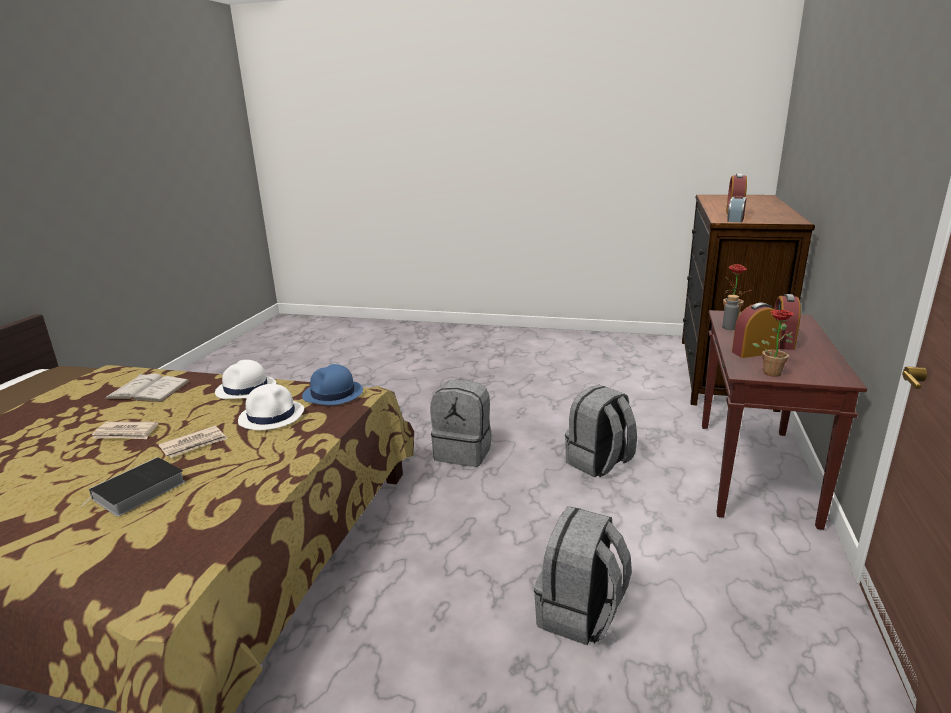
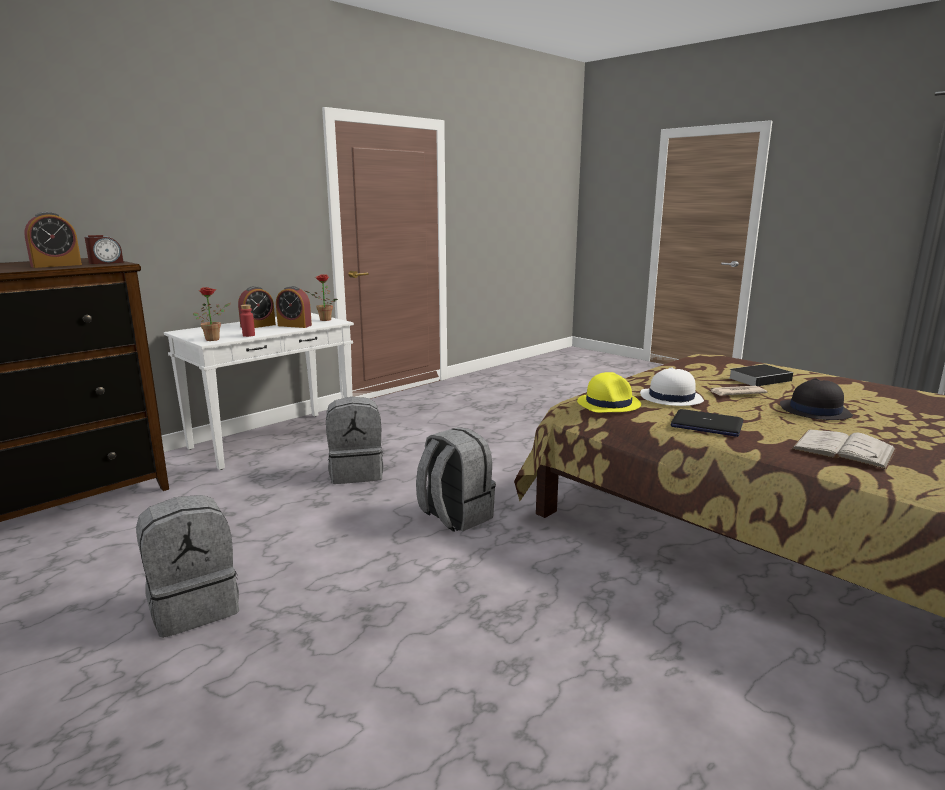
camera: 150 degrees left, 5 degrees down
(126, 433) = (814, 411): newspaper -> black hat
(246, 389) = (706, 425): white hat -> laptop
(333, 394) = (608, 403): blue hat -> yellow hat
(580, 614) = (492, 425): grey backpack -> grey backpack (195, 607)
(729, 328) = (249, 335): grey bottle -> red bottle
(755, 472) = (274, 439): brown console table -> white console table

